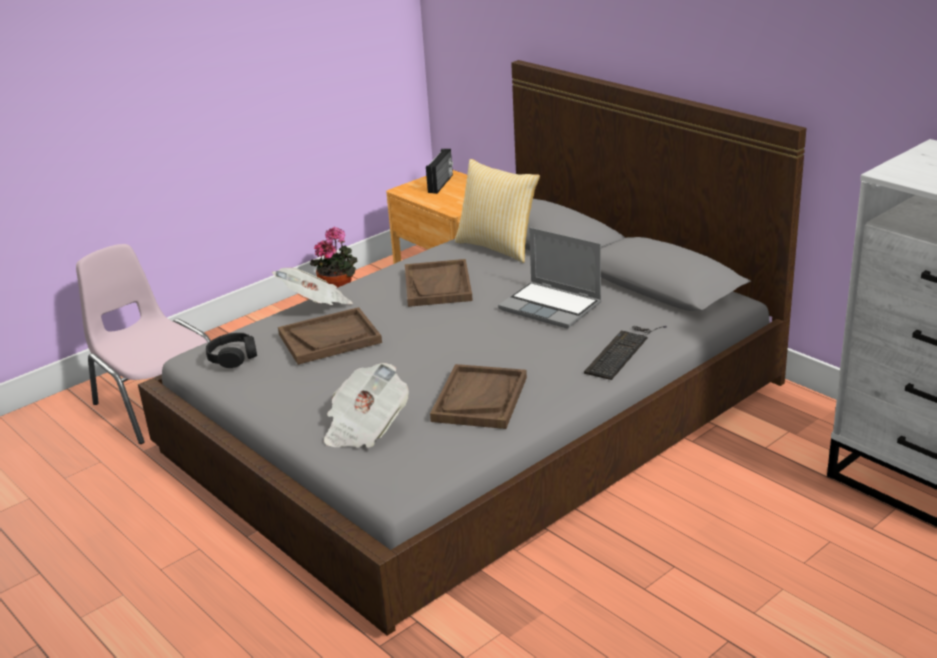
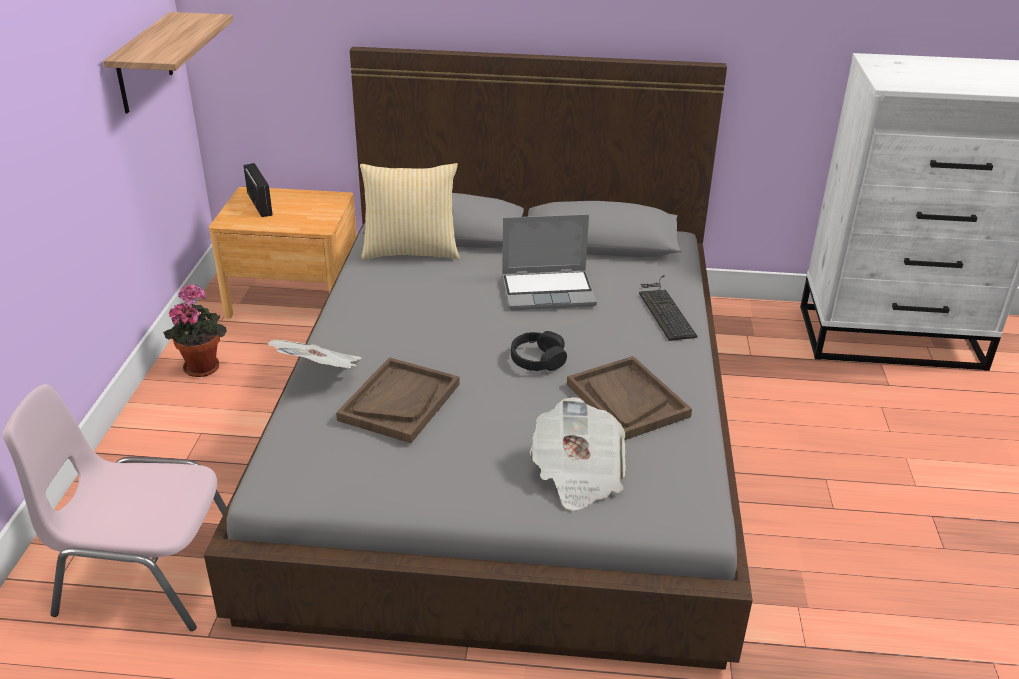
camera: 45 degrees left, 5 degrees up
(233, 357) = (324, 467): black headphones -> black headphones (538, 360)
(357, 49) = (144, 63): none -> shelf
(438, 285) = (416, 308): brown tray -> none

